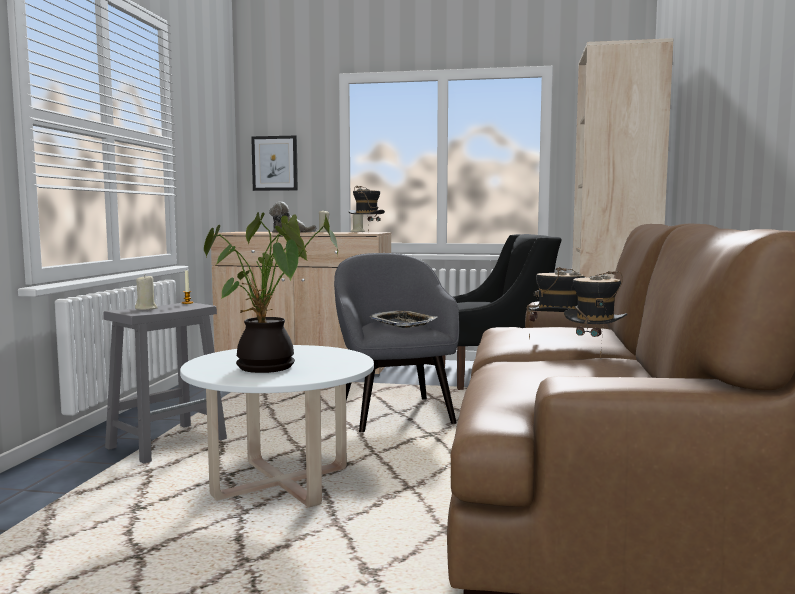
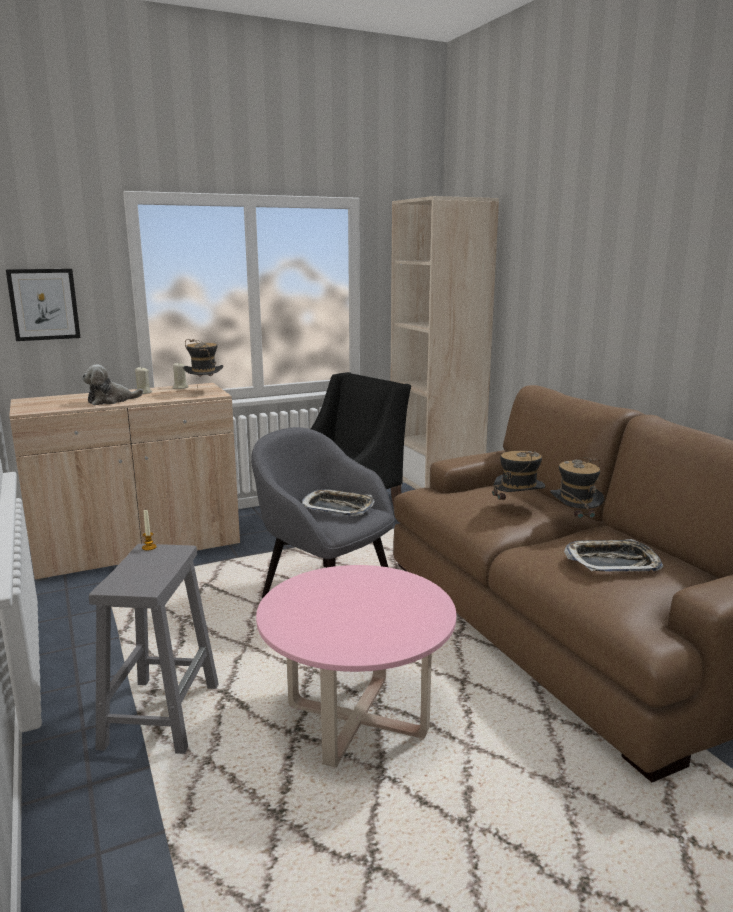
camera: 35 degrees left, 10 degrees up
(146, 308) = (130, 574): beige candle -> none
(269, 368) = (368, 621): potted plant -> none
(281, 483) = (357, 720): white coffee table -> pink coffee table
(562, 371) = (612, 562): none -> tray

